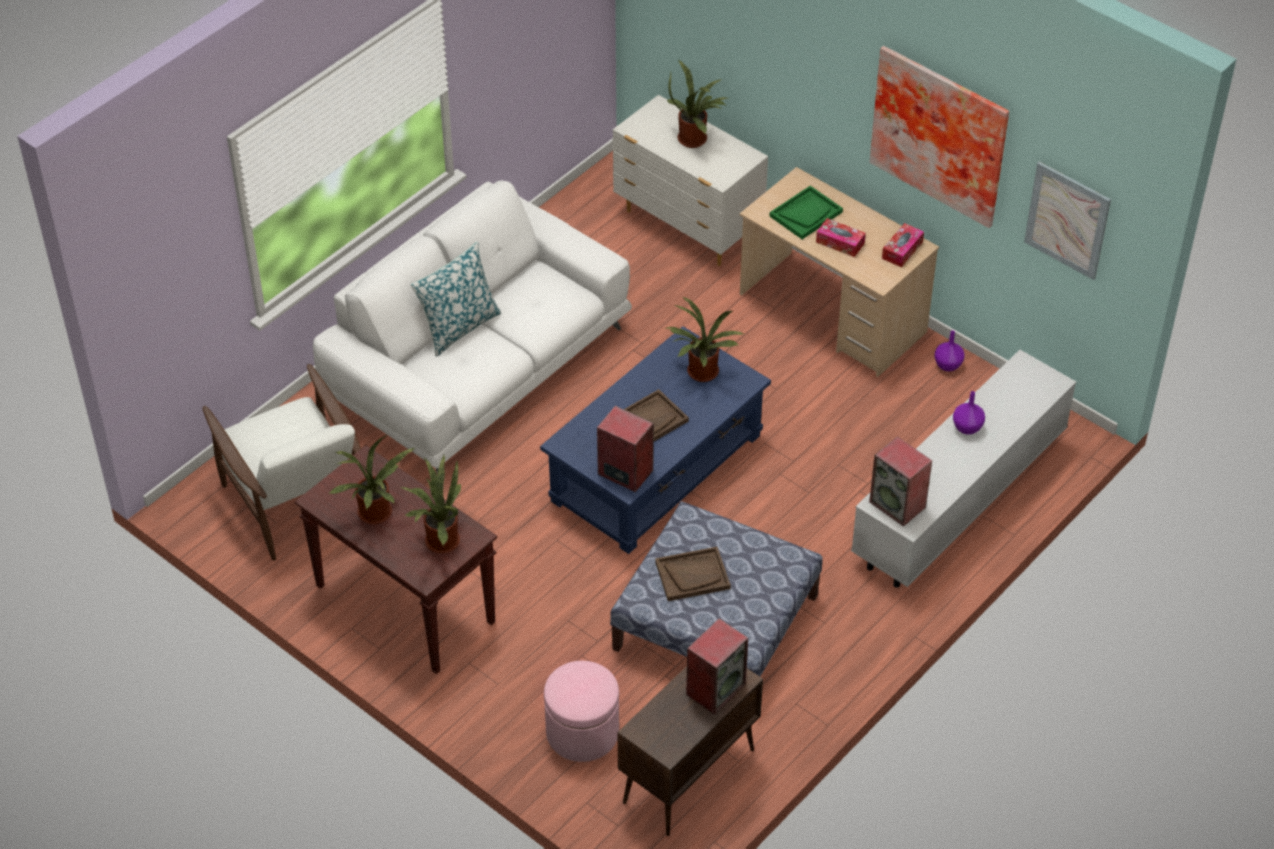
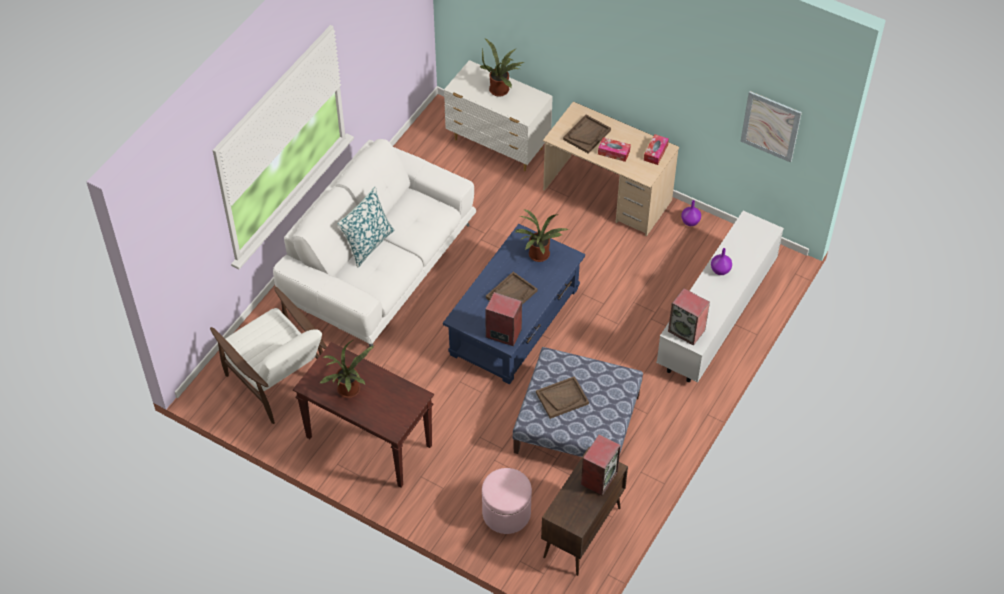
camera: 10 degrees left, 5 degrees up
(439, 540) = (396, 403): potted plant -> none
(806, 214) = (587, 135): green tray -> brown tray
(941, 133) = (678, 76): picture -> none

